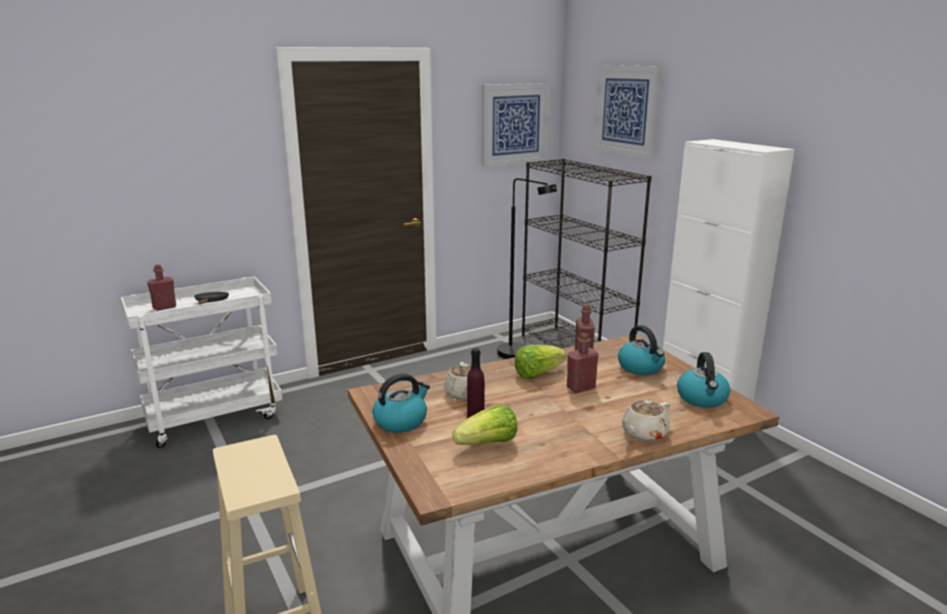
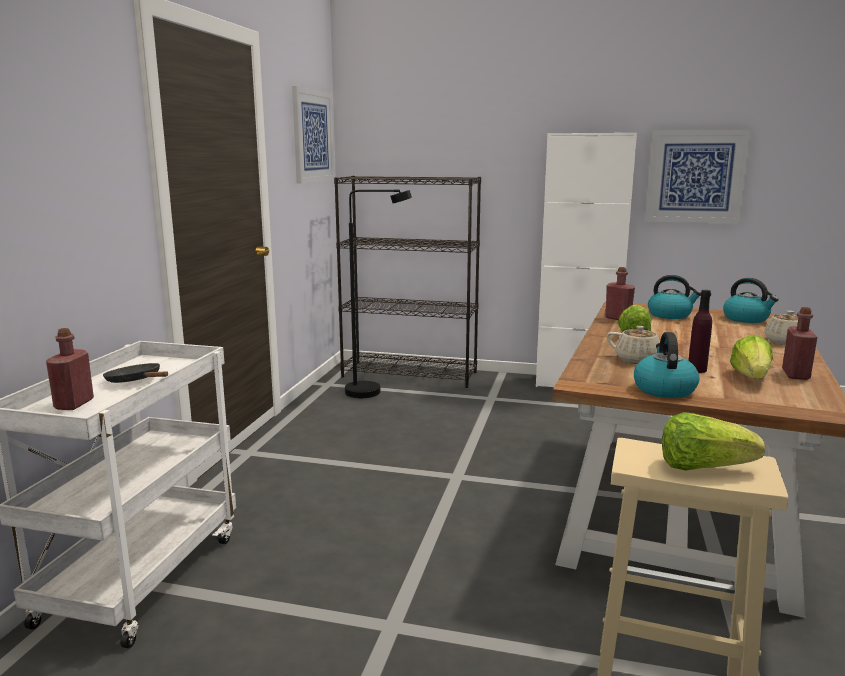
camera: 45 degrees left, 5 degrees down
(250, 473) = (702, 467): none -> lettuce
(581, 387) = (681, 334): red bottle -> red bottle (795, 375)
(626, 110) = (435, 117): picture -> picture (695, 176)

